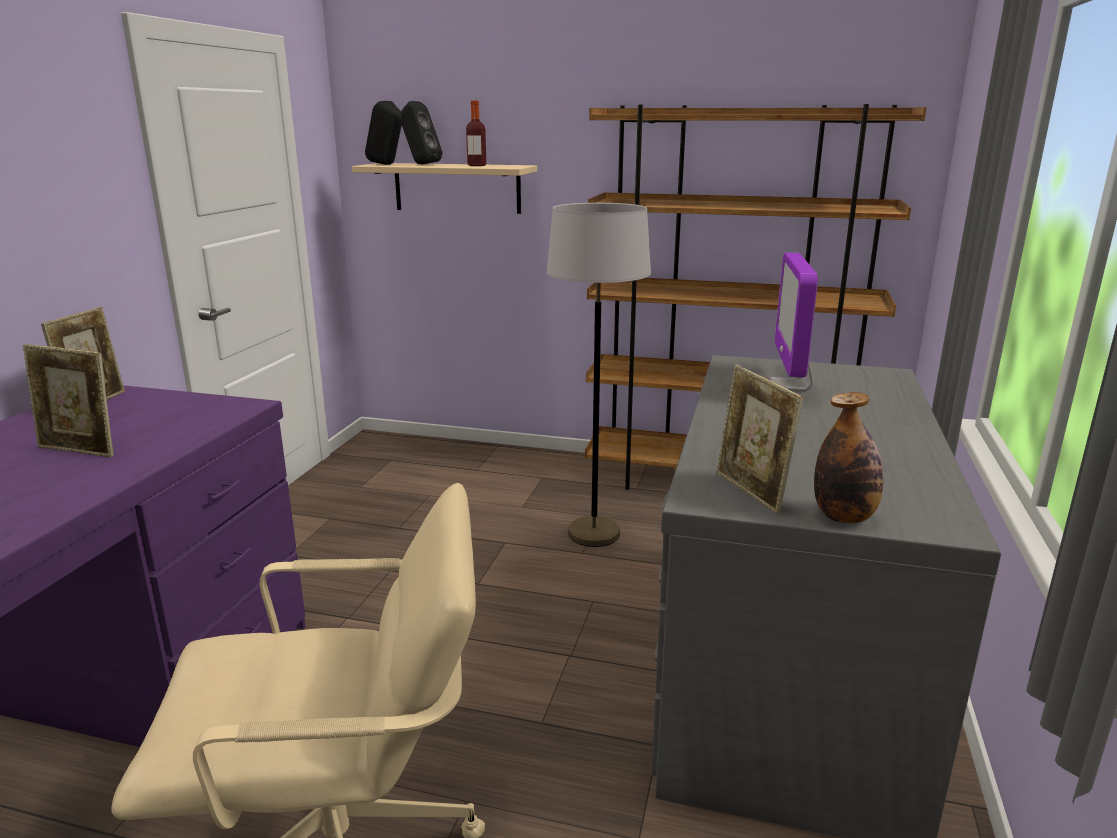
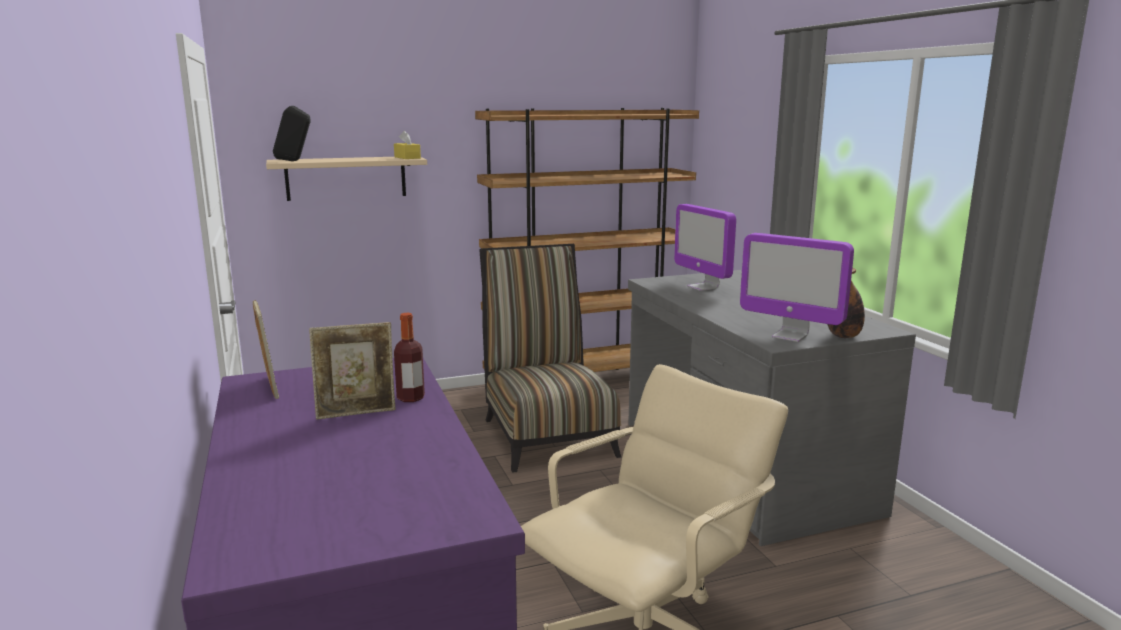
camera: 35 degrees left, 5 degrees down
(420, 164) = (319, 159): black speaker -> none
(476, 165) = (376, 158): bottle -> bottle (410, 398)
(509, 166) = (407, 157): none -> yellow tissue box
(594, 533) = (547, 433): grey floor lamp -> chair
(751, 492) = (790, 336): picture frame -> monitor

